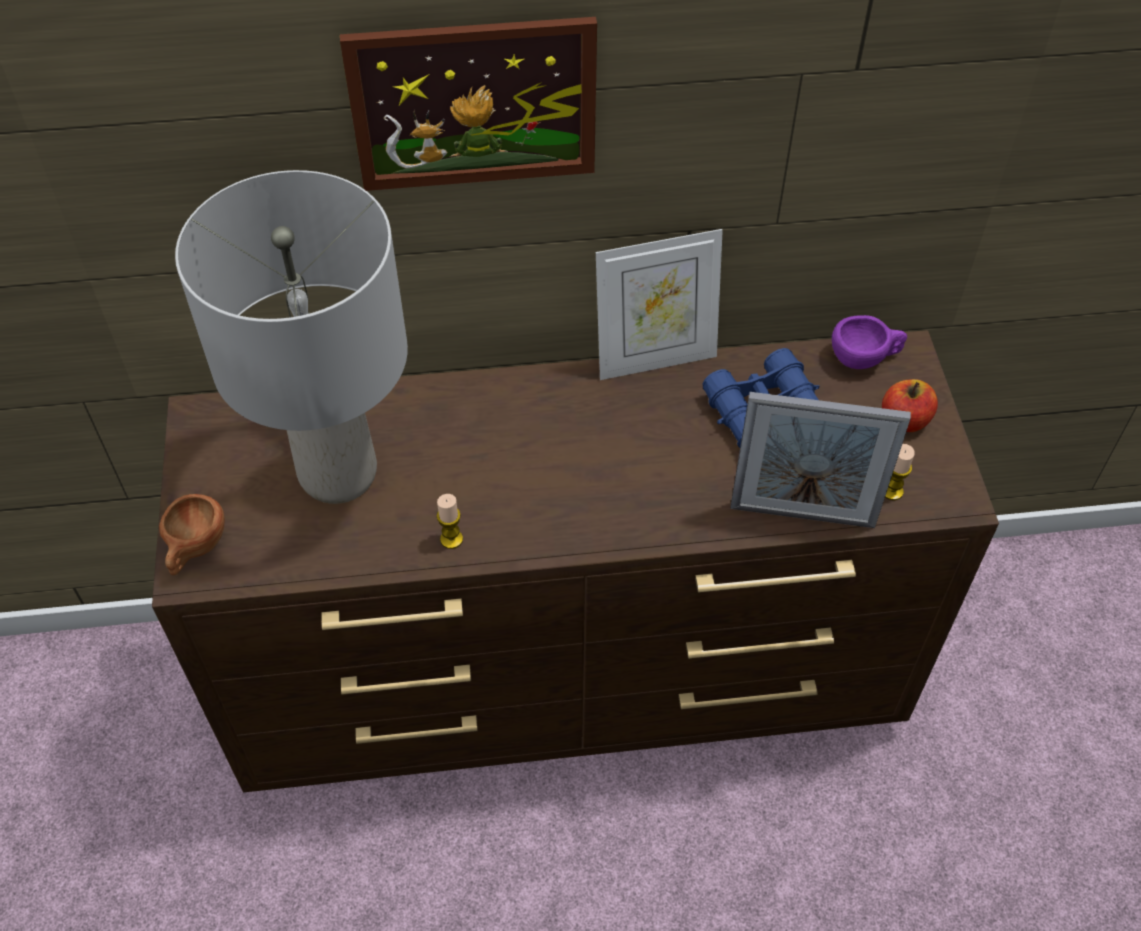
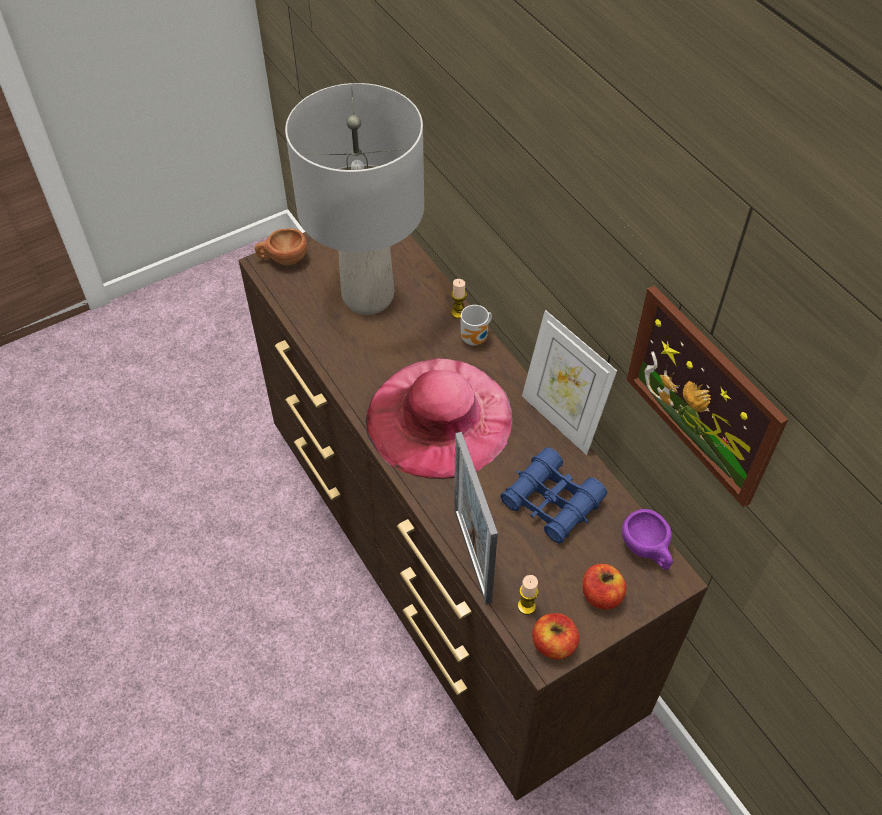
camera: 65 degrees right, 0 degrees up
(451, 539) = (349, 369): candle -> candle (458, 312)
(474, 104) = (520, 153): picture -> picture (702, 395)
(485, 388) = (476, 339): none -> mug
(586, 471) = (439, 417): none -> pink hat
(948, 486) = (553, 644): none -> apple

